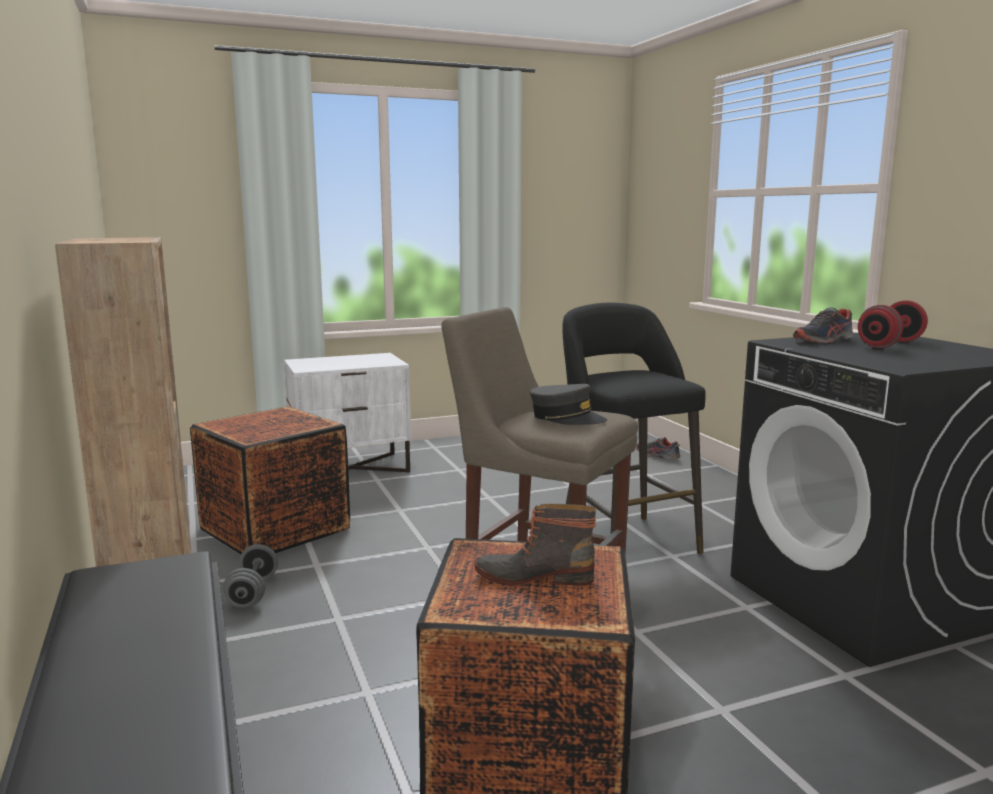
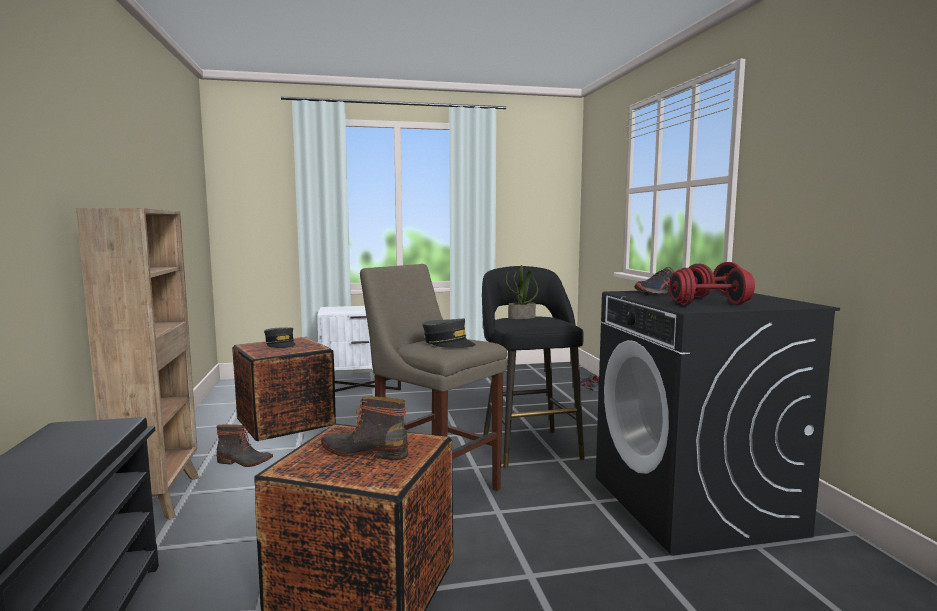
camera: 10 degrees right, 5 degrees down
(253, 592) = (244, 462): grey dumbbell -> boot
(262, 420) = (280, 344): none -> grey cap
(618, 373) = (521, 317): none -> potted plant
(911, 360) = (710, 304): none -> red dumbbell

